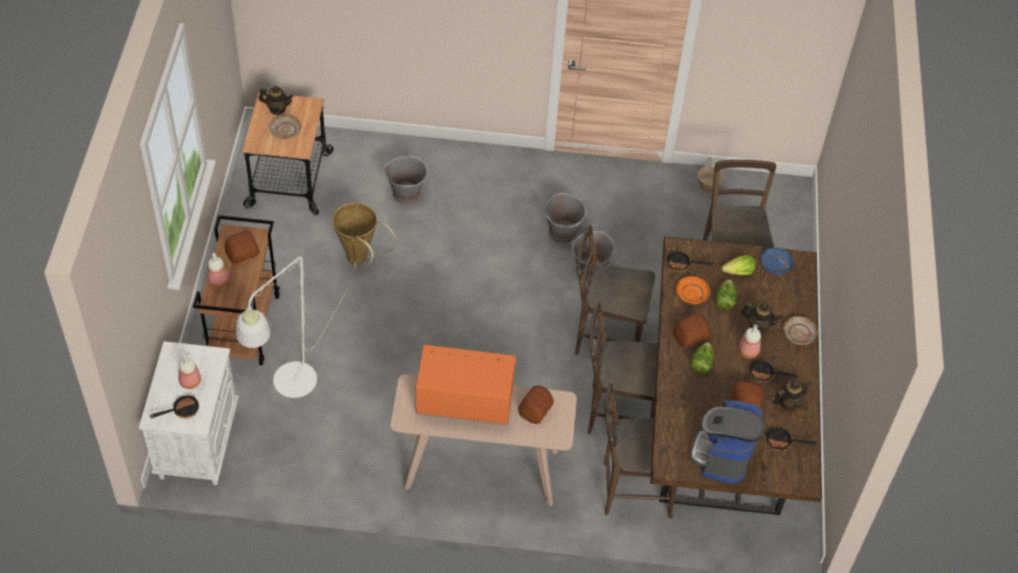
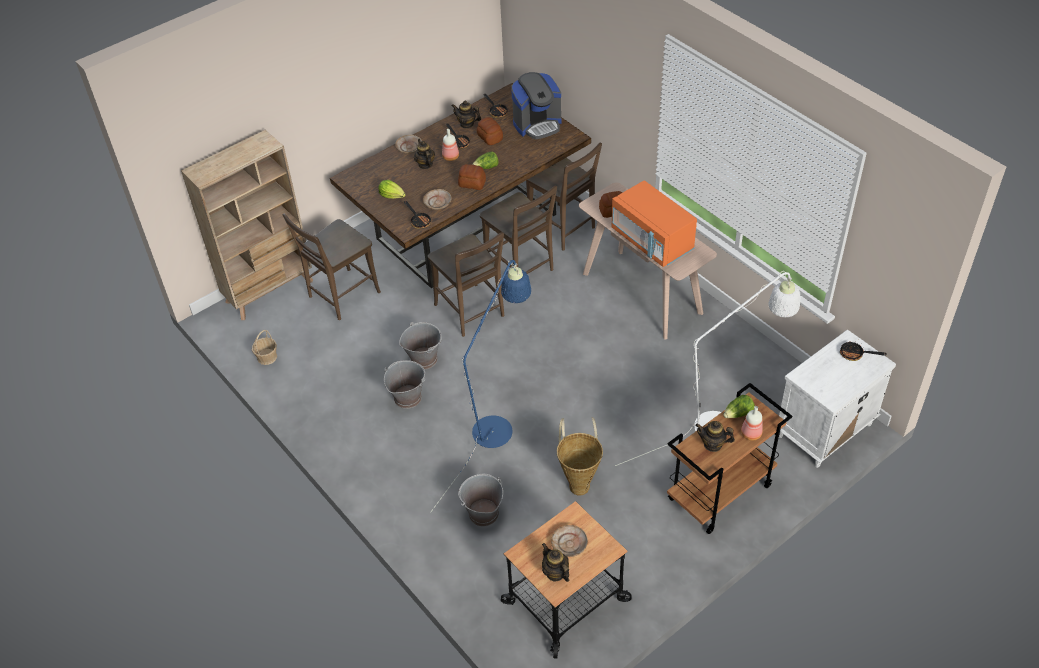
camera: 130 degrees left, 5 degrees down
(189, 381) = (834, 370): bottle -> none
(241, 253) = (713, 444): bread -> teapot
(470, 261) = (497, 424): none -> blue floor lamp
(692, 293) = (437, 202): orange plate -> beige plate
(724, 300) = (423, 187): lettuce -> lettuce (738, 413)
(775, 264) = (364, 186): blue plate -> none
(788, 235) = (270, 291): none -> beige bookcase

